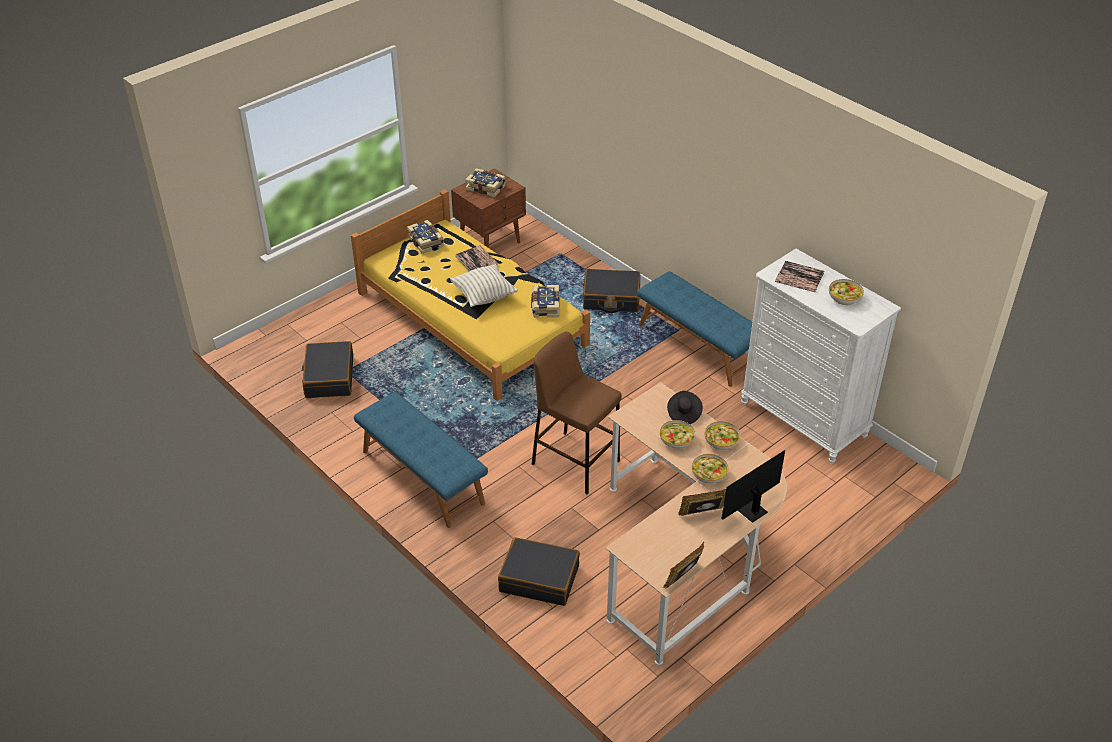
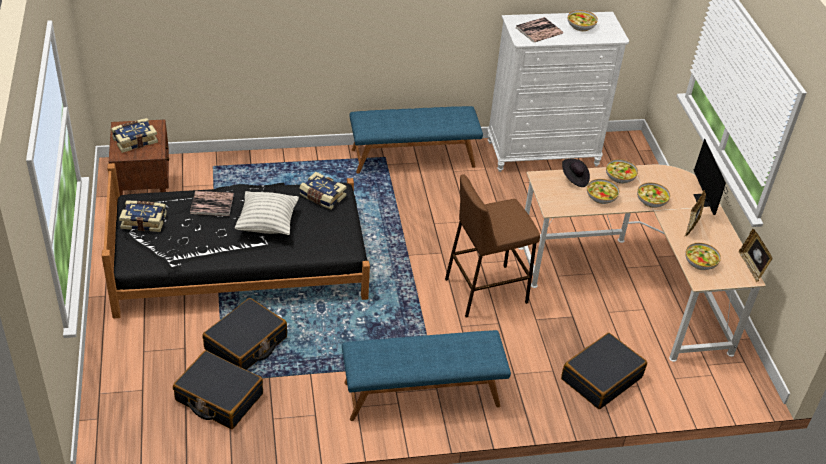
camera: 60 degrees left, 0 degrees up
(471, 318) = (239, 261): yellow bed -> black bed
(611, 298) = (306, 170): black suitcase -> black suitcase (246, 344)
(652, 538) = (700, 262): none -> bowl

